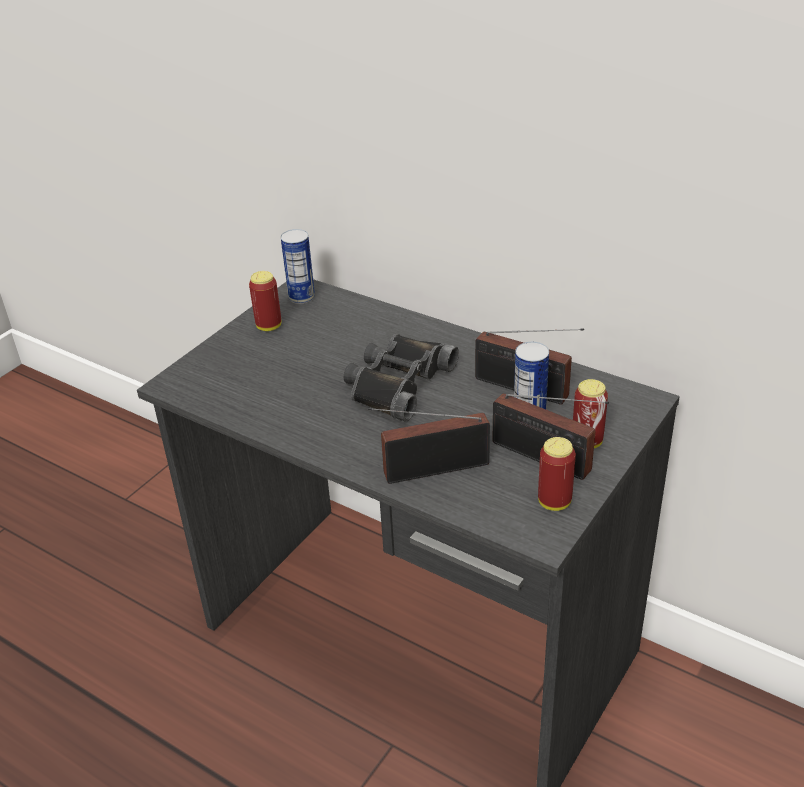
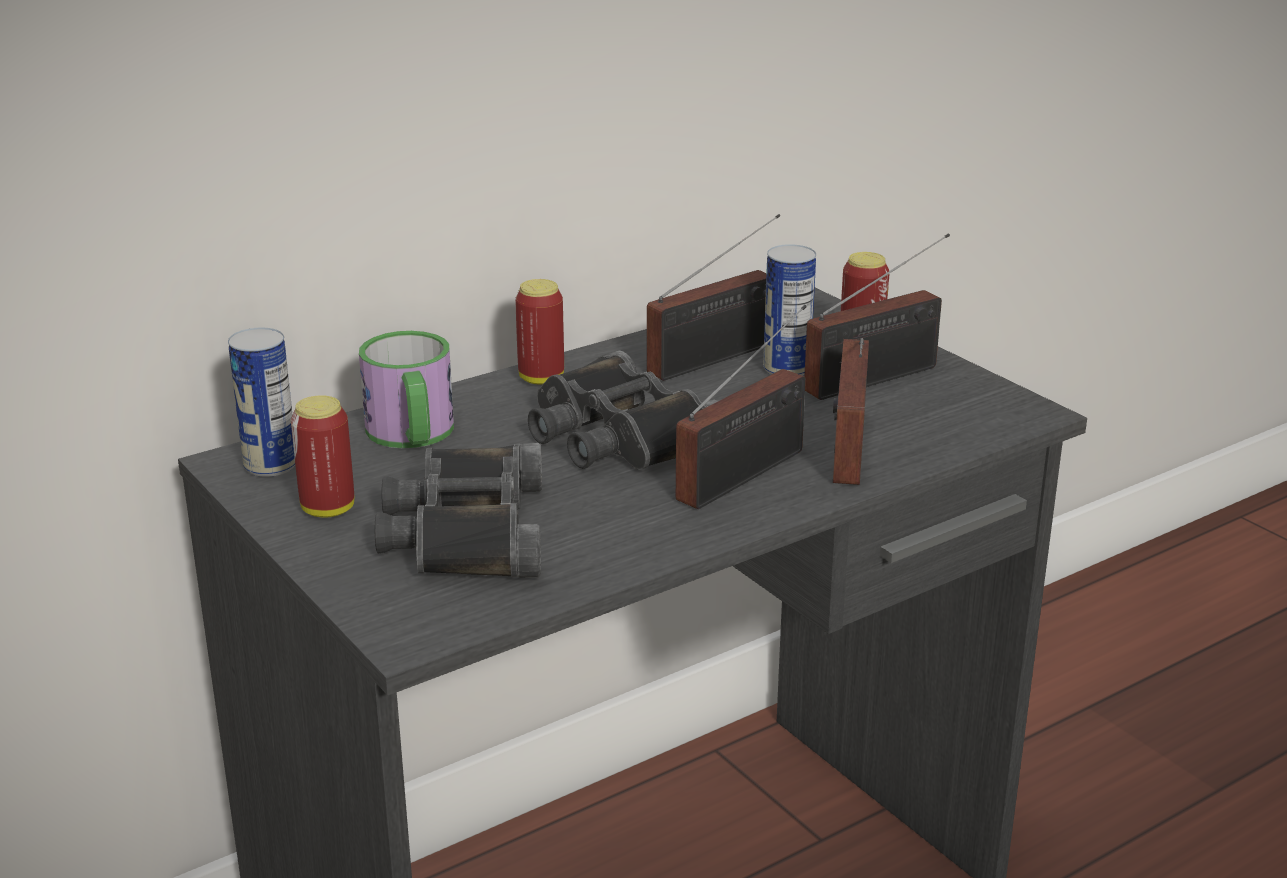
camera: 70 degrees left, 10 degrees down
(267, 369) = (465, 531): none -> black binoculars
(355, 323) = (412, 435): none -> mug
(379, 439) = (748, 472): none -> radio
(554, 502) = (966, 391): can -> can (541, 378)

